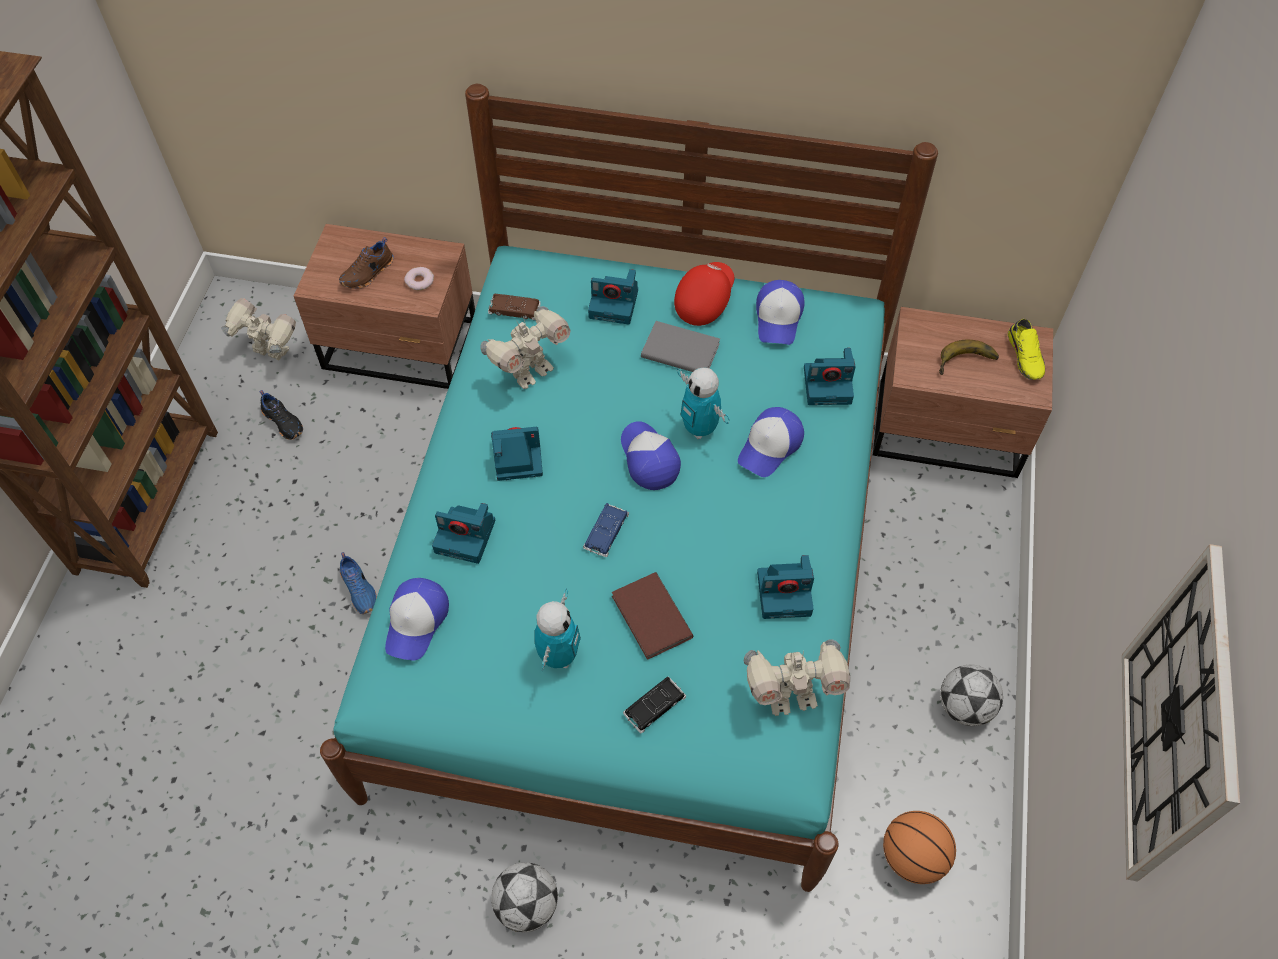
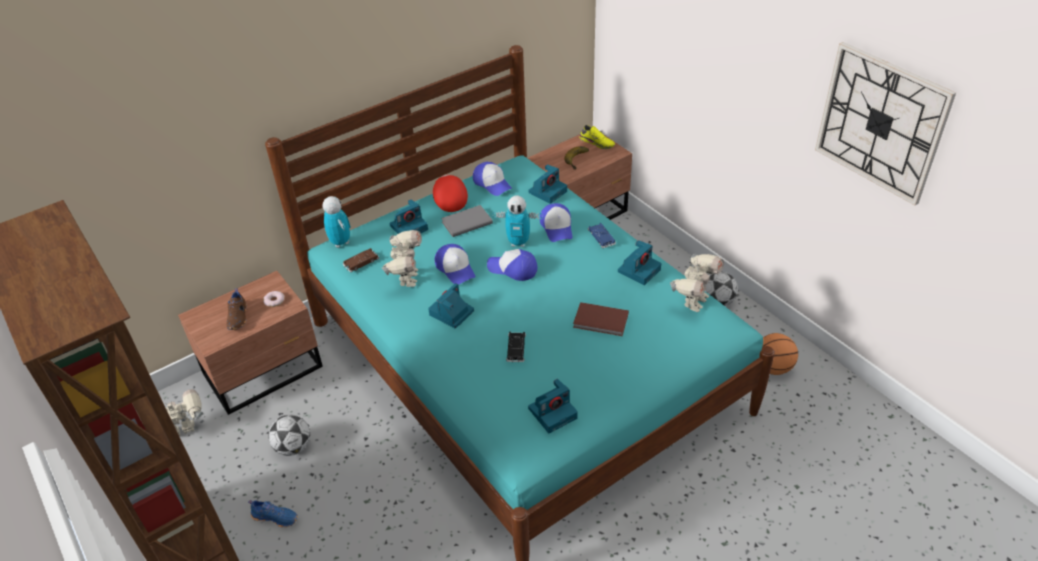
camera: 45 degrees left, 15 degrees down
(284, 421) = (238, 455): black shoe -> none
(360, 589) = (392, 489): blue shoe -> blue shoe (275, 517)
(417, 622) = (500, 410): cap -> cap (455, 268)
(466, 536) = (473, 359): camera -> camera (553, 412)
(527, 905) = (659, 534): football -> football (293, 447)
(558, 656) = (583, 367): toy robot -> toy robot (340, 242)
(606, 532) = (535, 307): blue toy car -> blue toy car (601, 237)
(654, 706) = (649, 349): black toy car -> black toy car (516, 349)

